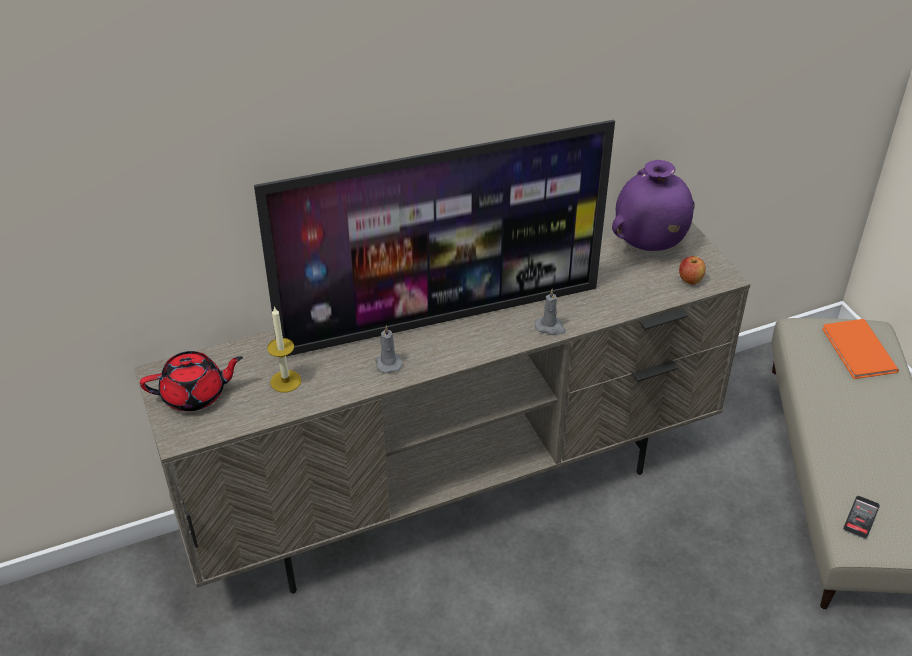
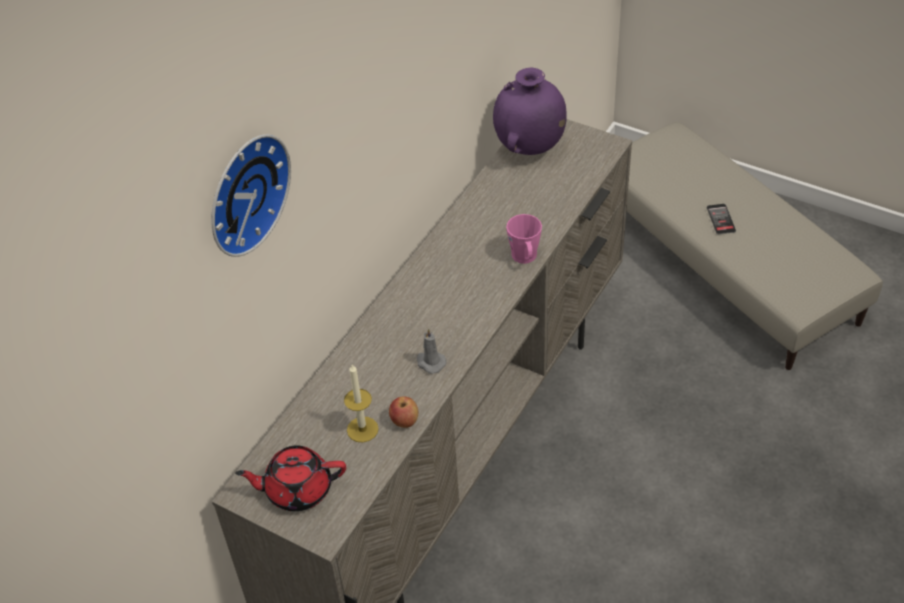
camera: 35 degrees left, 5 degrees up
(195, 395) = (297, 489): red teapot -> red teapot turned 135 degrees counterclockwise
(230, 100) = (243, 192): none -> wall clock
(441, 318) = (432, 300): television -> none
(550, 327) = (525, 258): grey candle -> pink mug
(690, 280) = (588, 161): apple -> apple (404, 421)
(857, 351) = (679, 156): orange book -> none
(861, 517) = (789, 283): phone -> phone (721, 219)

